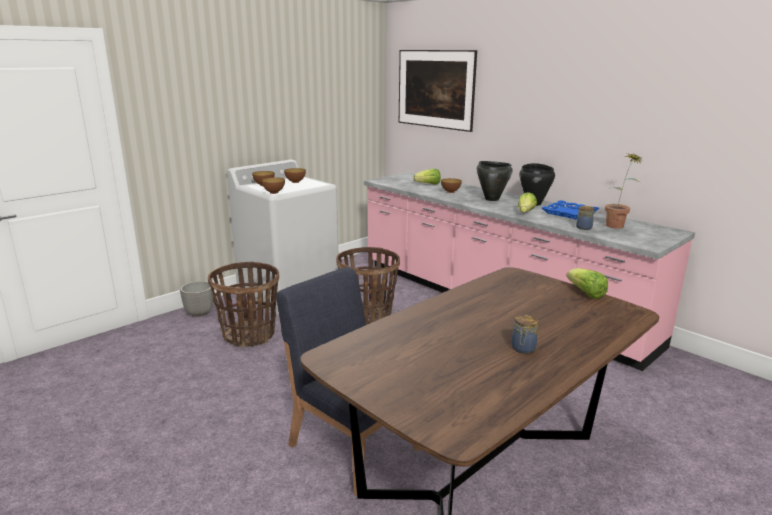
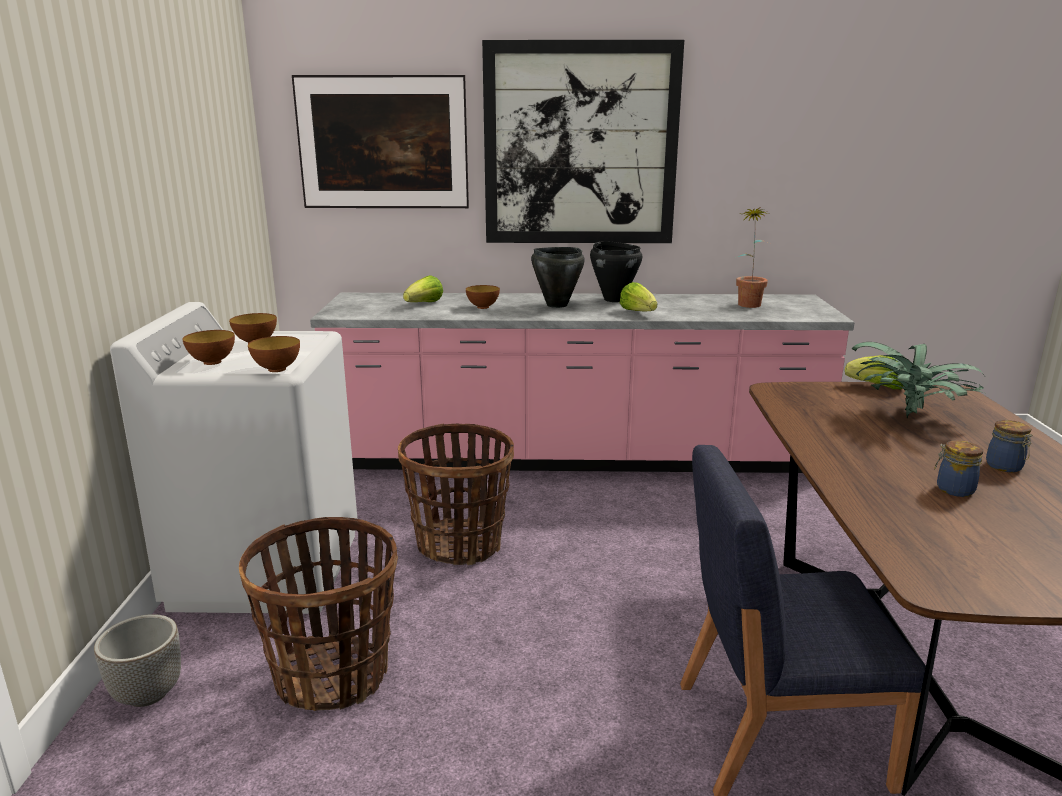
camera: 45 degrees left, 0 degrees up
(536, 97) = (580, 145): none -> picture
(552, 311) = (911, 416): none -> potted plant
(569, 213) = (677, 302): blue tray -> none
(583, 227) = (733, 314): jar -> jar (953, 489)

